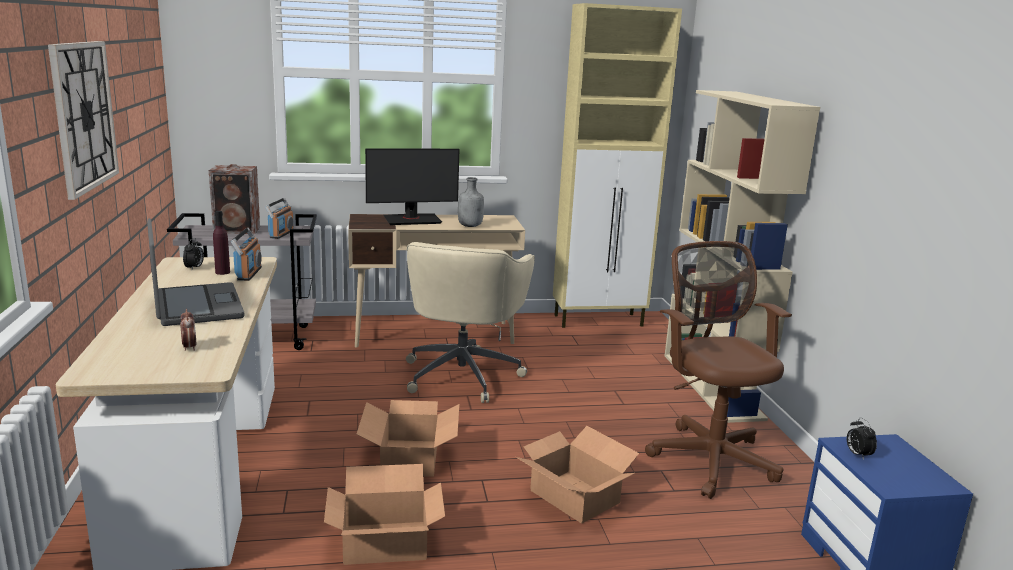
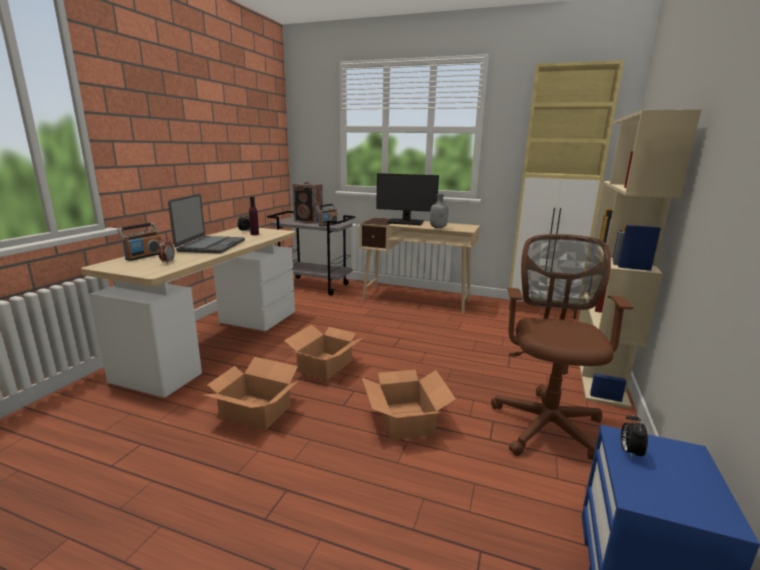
camera: 30 degrees right, 0 degrees up
(84, 115) = (185, 137): wall clock -> none
(248, 273) = (266, 236): radio -> radio (143, 256)
(463, 374) = (410, 325): beige office chair -> none

